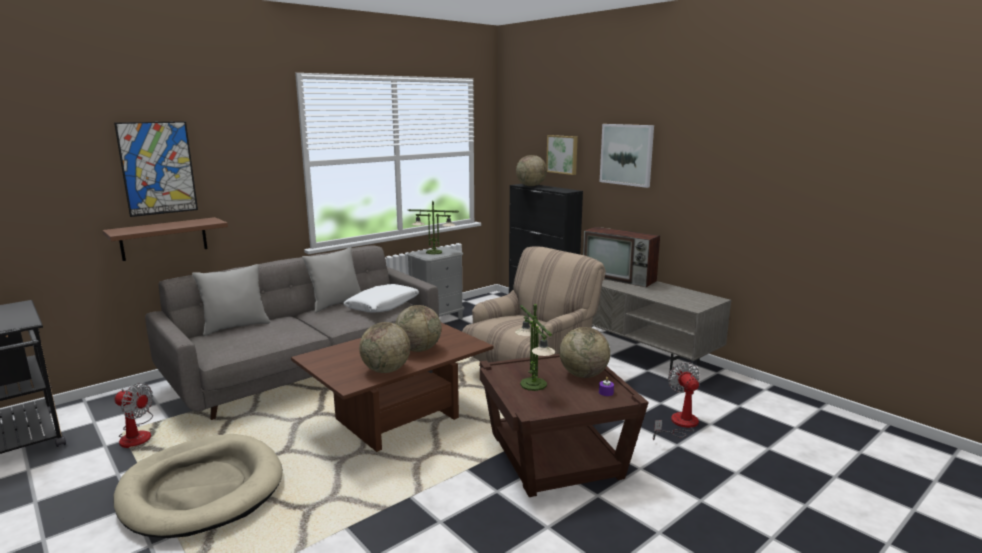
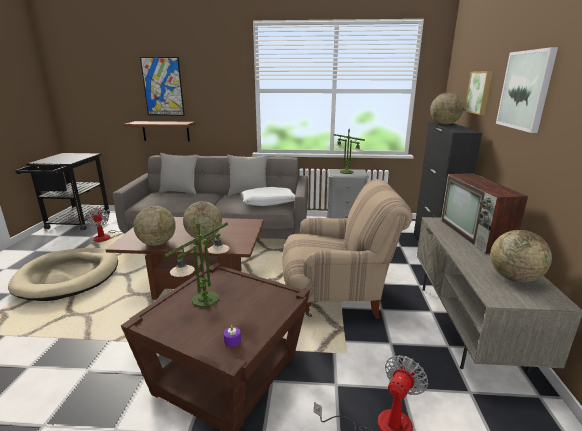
camera: 45 degrees right, 5 degrees up
(583, 375) = (256, 313): globe -> globe (514, 278)

